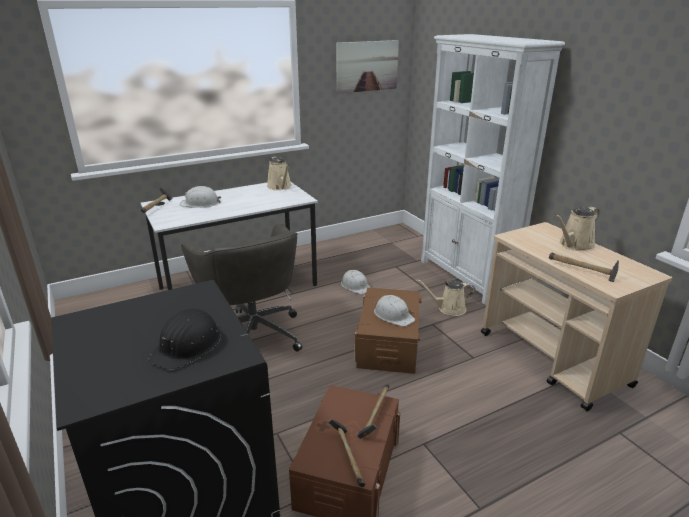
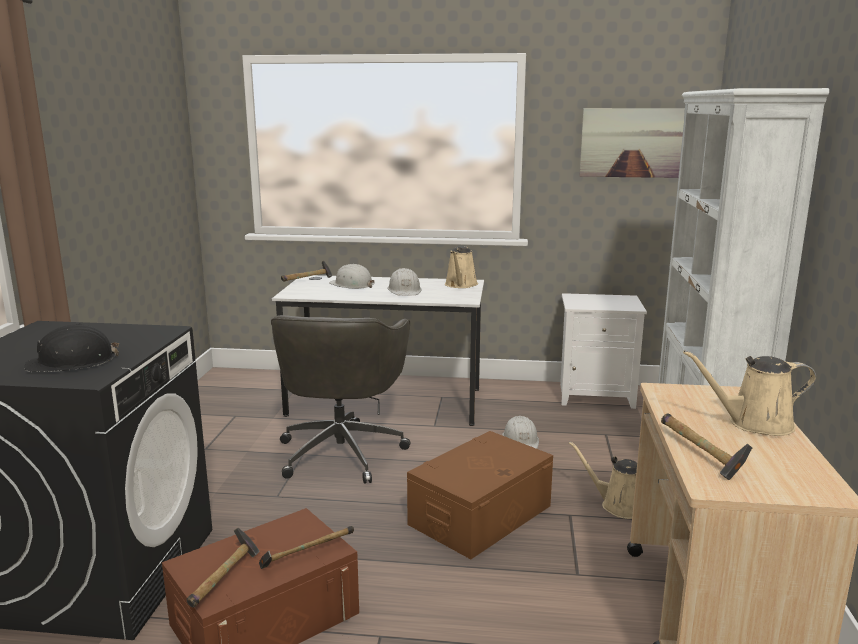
camera: 35 degrees right, 10 degrees down
(363, 242) = (596, 395): none -> white nightstand
(393, 315) = (478, 468): white hard hat -> white hard hat (405, 290)

